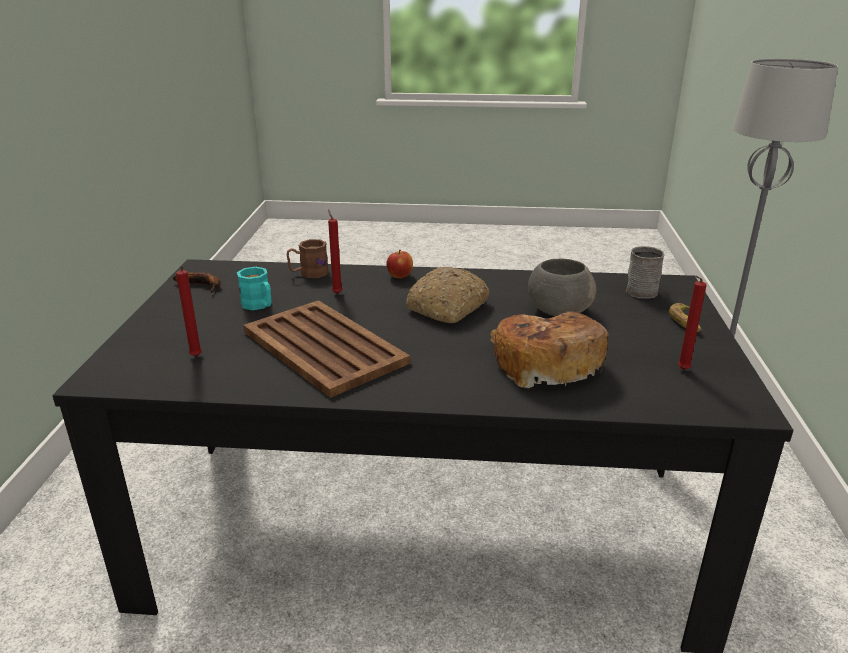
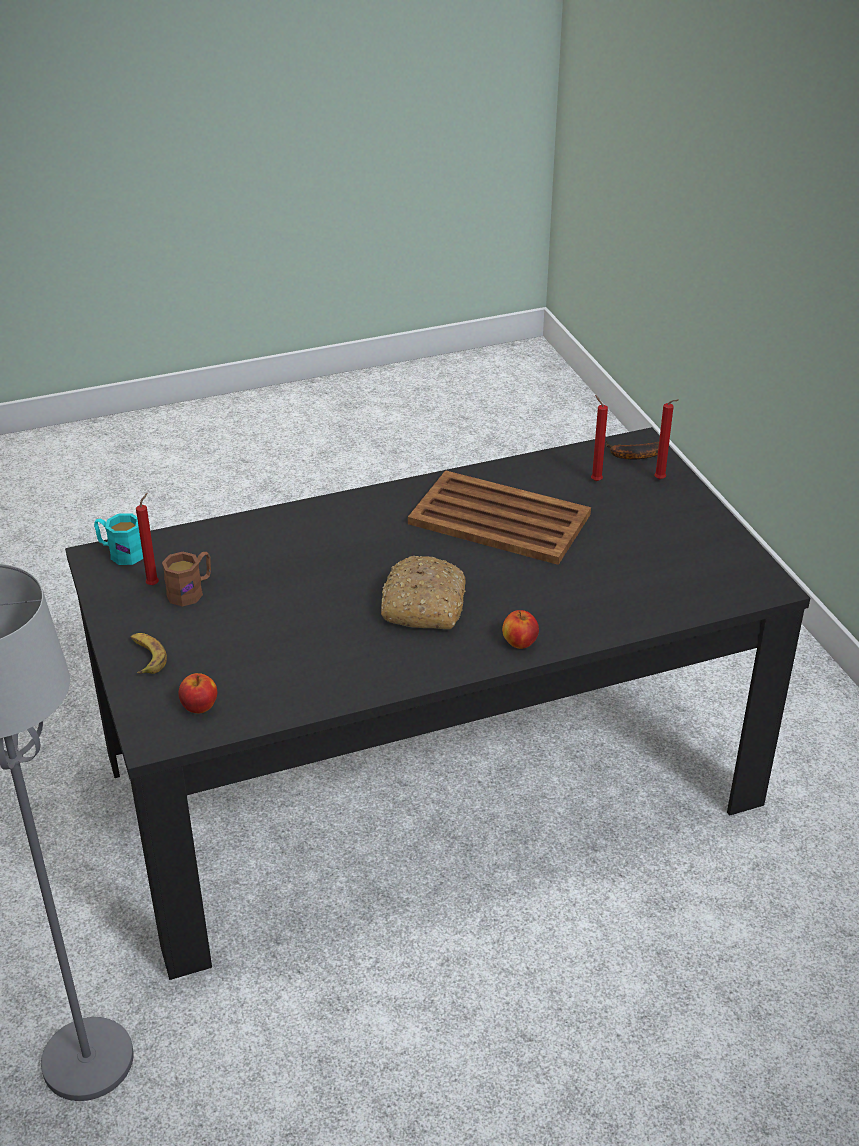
camera: 155 degrees right, 10 degrees up
(203, 285) = (720, 560): banana -> banana (633, 455)
(259, 305) = (620, 549): turquoise mug -> turquoise mug (121, 553)
(308, 273) = (632, 614): brown mug -> brown mug (191, 591)
(336, 293) = (563, 591): red candle -> red candle (661, 480)
(545, 363) = (285, 557): bread -> none
(558, 310) = (297, 635): grey bowl -> none
(643, 290) = (199, 707): grey mug -> apple

